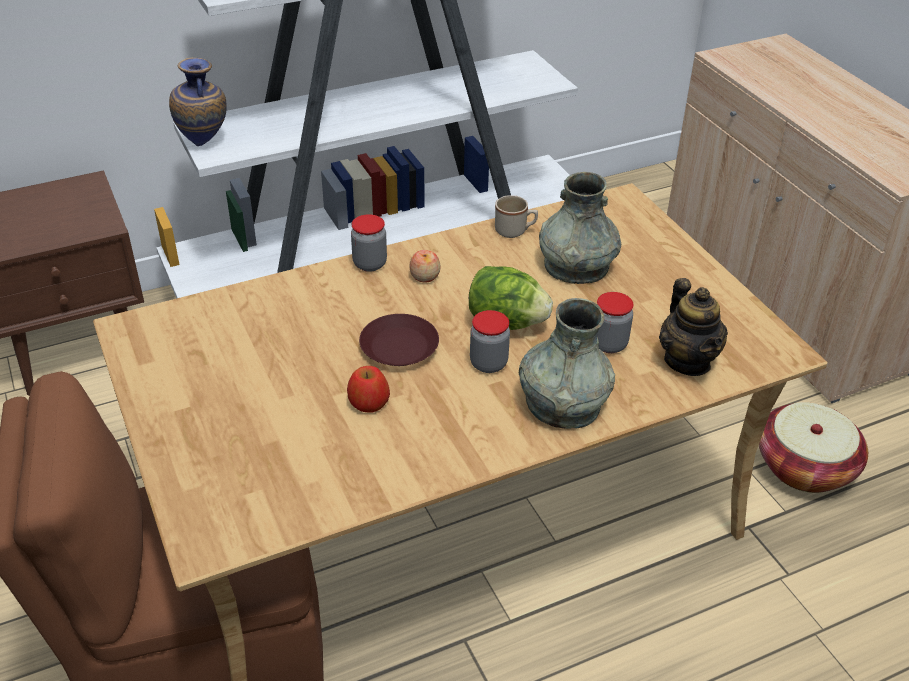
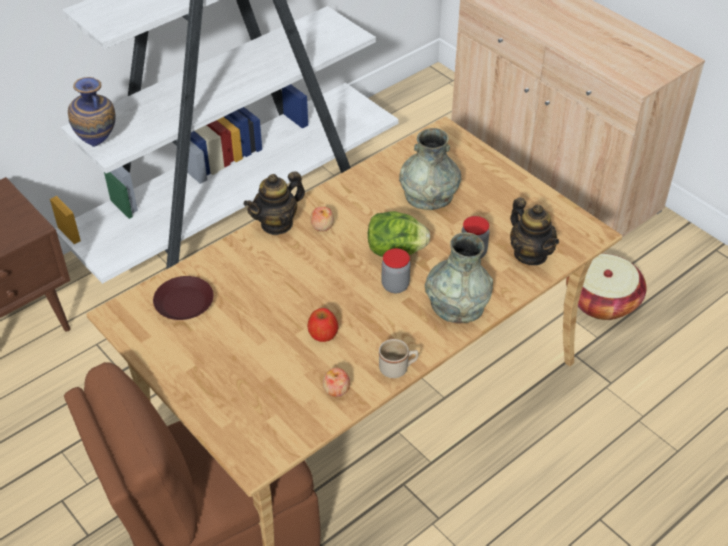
camera: 15 degrees left, 5 degrees up
(355, 475) = (336, 389): none -> apple
(370, 264) = (277, 224): jar -> teapot
(398, 347) = (326, 287): brown plate -> brown plate (184, 303)
(515, 231) = (374, 174): beige mug -> beige mug (398, 368)

